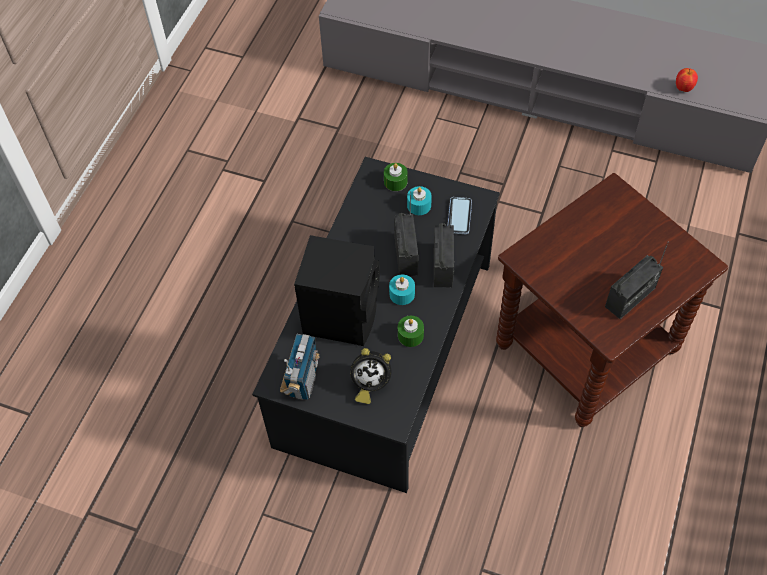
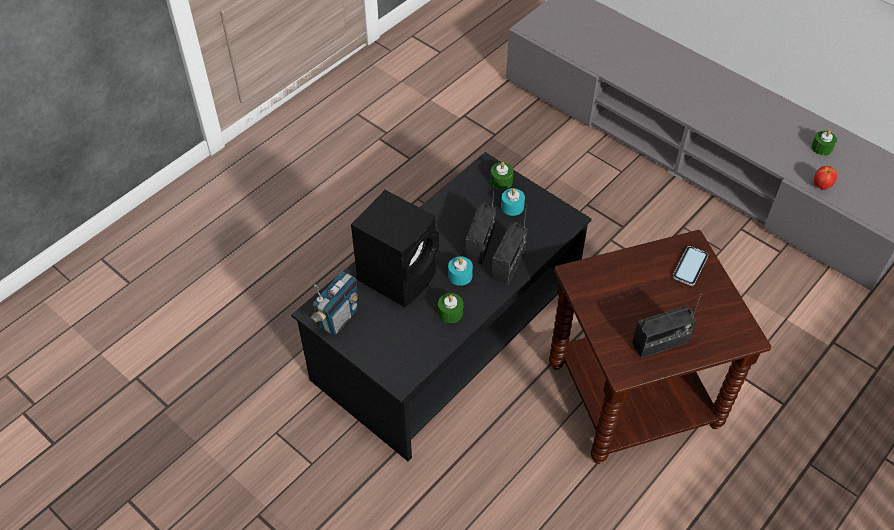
camera: 20 degrees right, 5 degrees down
(370, 384) = (394, 341): alarm clock -> none
(459, 216) = (544, 227): phone -> phone (690, 267)
(667, 50) = (822, 148): none -> green candle

